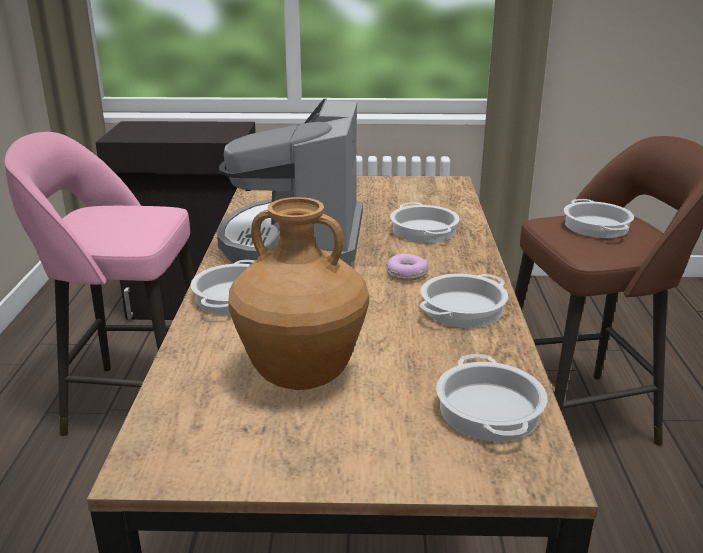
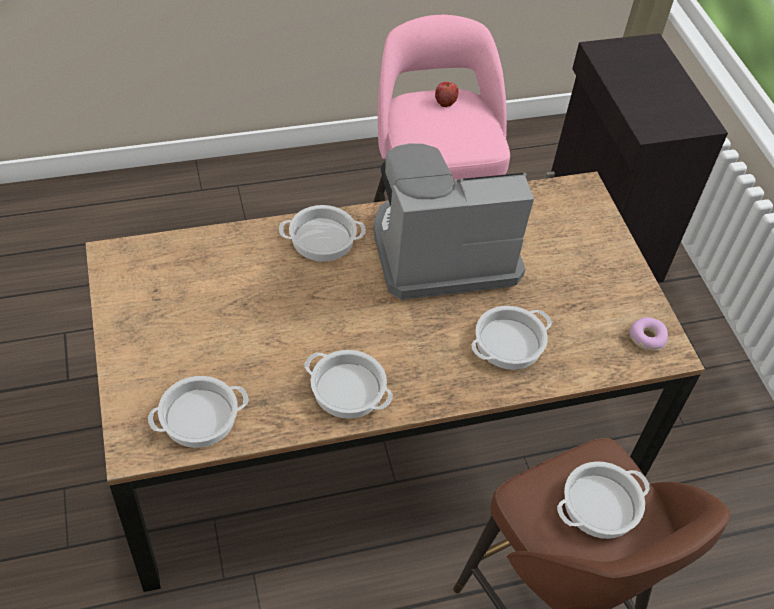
camera: 70 degrees right, 25 degrees up
(85, 215) = (445, 101): none -> apple
(302, 376) = (220, 305): brown vase -> none
(406, 274) = (402, 342): donut -> donut (646, 338)

